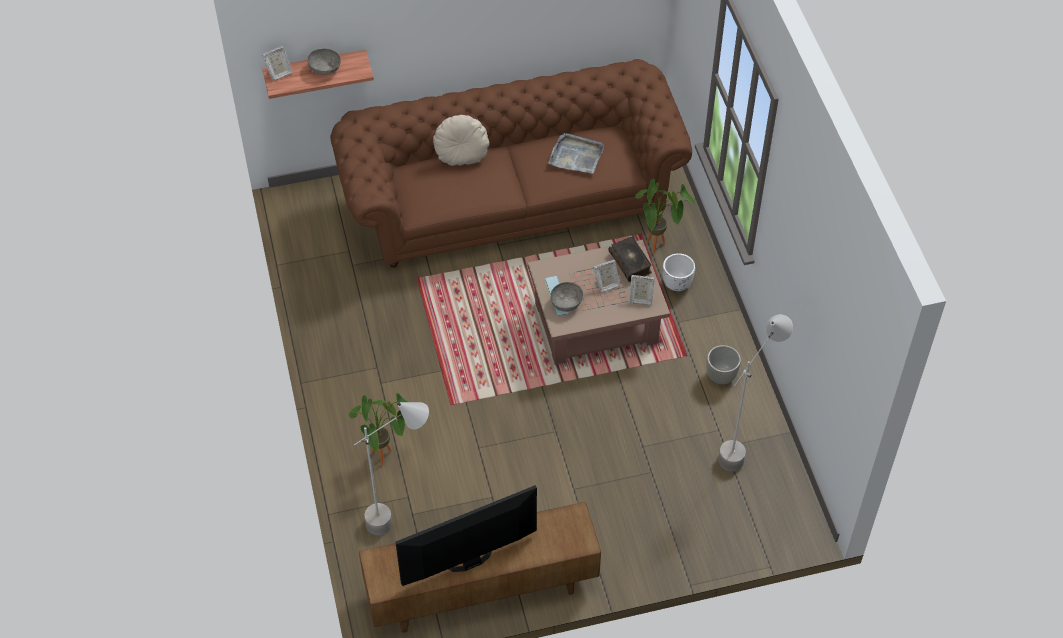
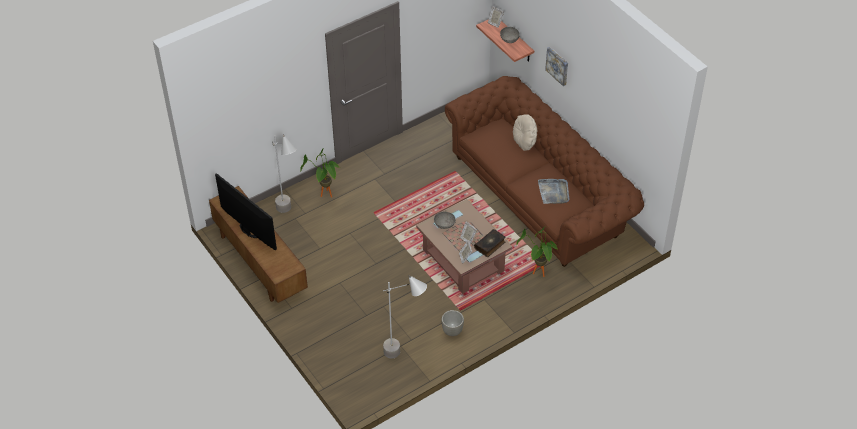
camera: 70 degrees right, 5 degrees down
(423, 30) = (558, 65): none -> picture
(676, 284) = (514, 291): white planter -> none

